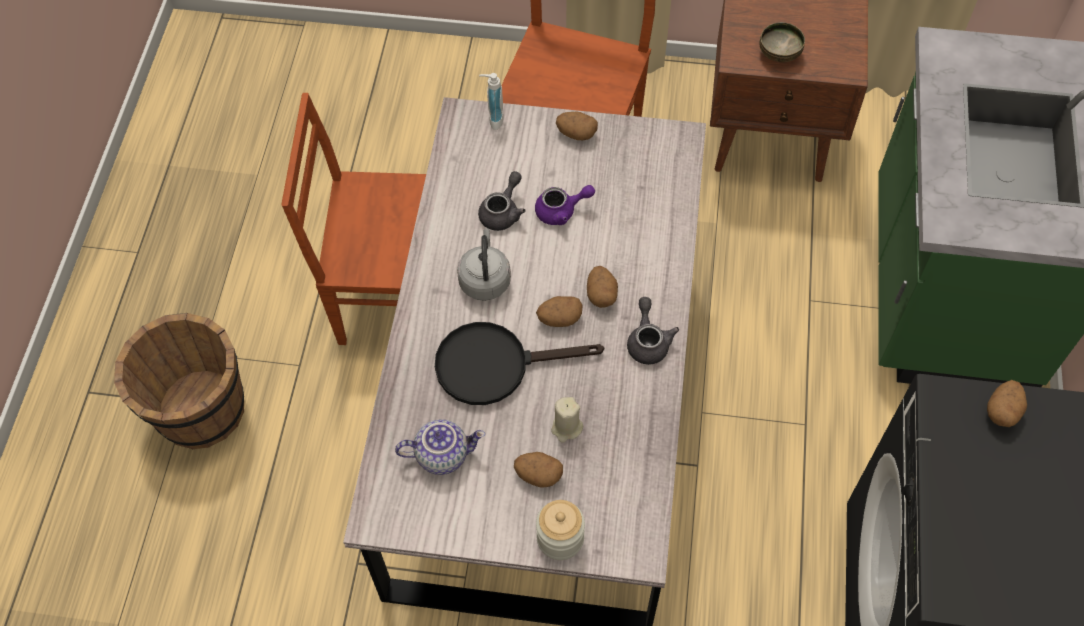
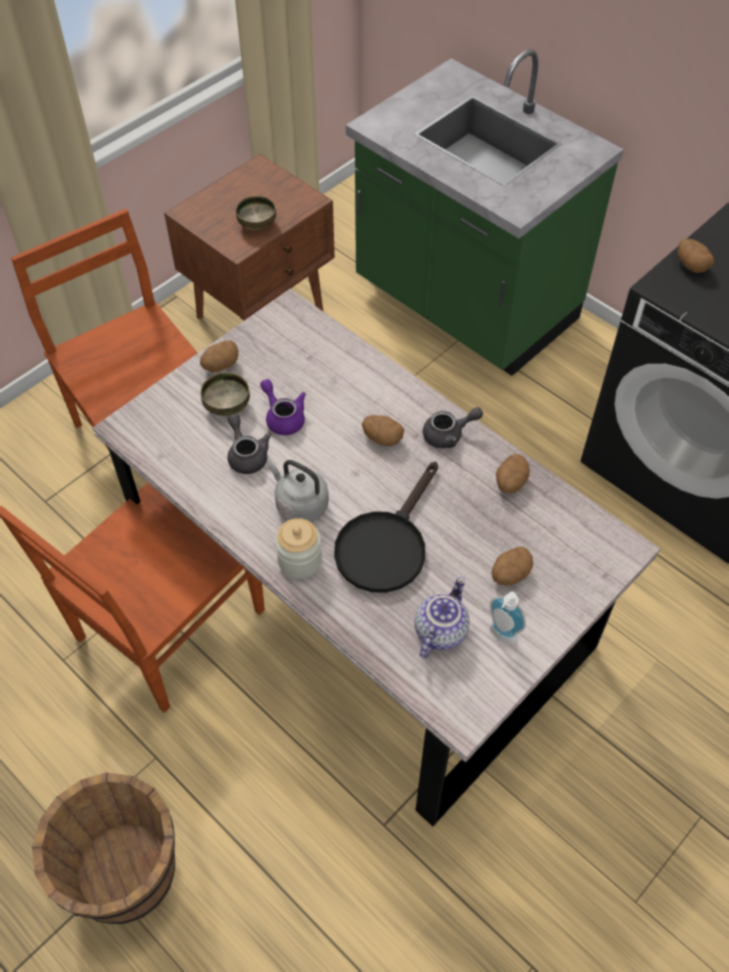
camera: 55 degrees left, 5 degrees down
(493, 119) = (150, 408): soap dispenser -> soap dispenser (500, 636)
(539, 165) = (226, 406): none -> bowl
(559, 318) = (380, 477): potato -> potato (510, 483)
(560, 538) = (576, 593): jar -> jar (299, 561)
(561, 211) = (283, 417): purple teapot -> purple teapot turned 60 degrees counterclockwise
(566, 428) = (482, 531): beige candle -> none
(648, 341) = (448, 435): grey teapot -> grey teapot turned 135 degrees clockwise

